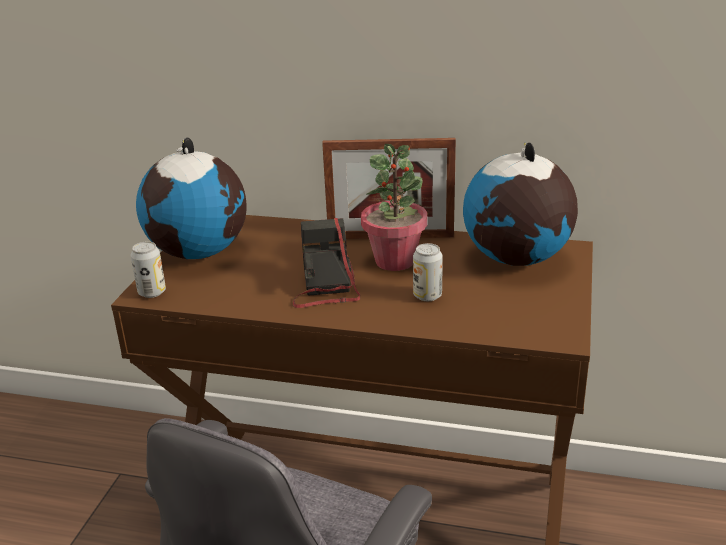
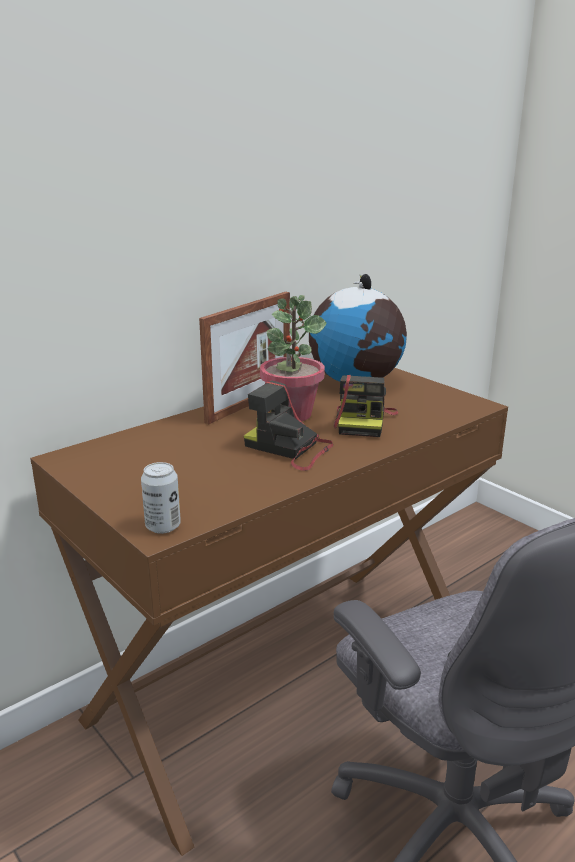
camera: 55 degrees left, 5 degrees down
(200, 252) = (123, 481): globe -> none
(427, 295) = (363, 421): can -> camera

